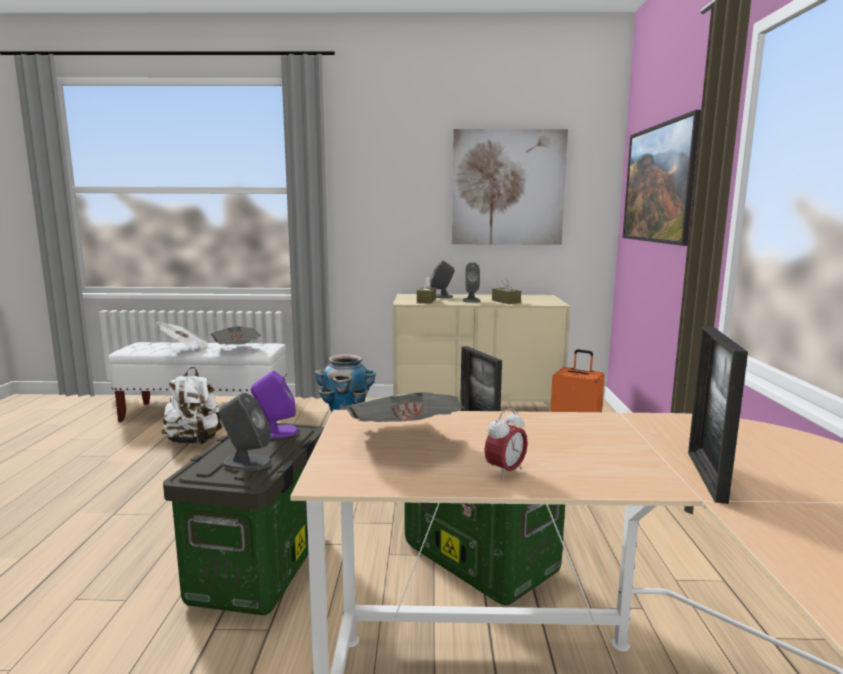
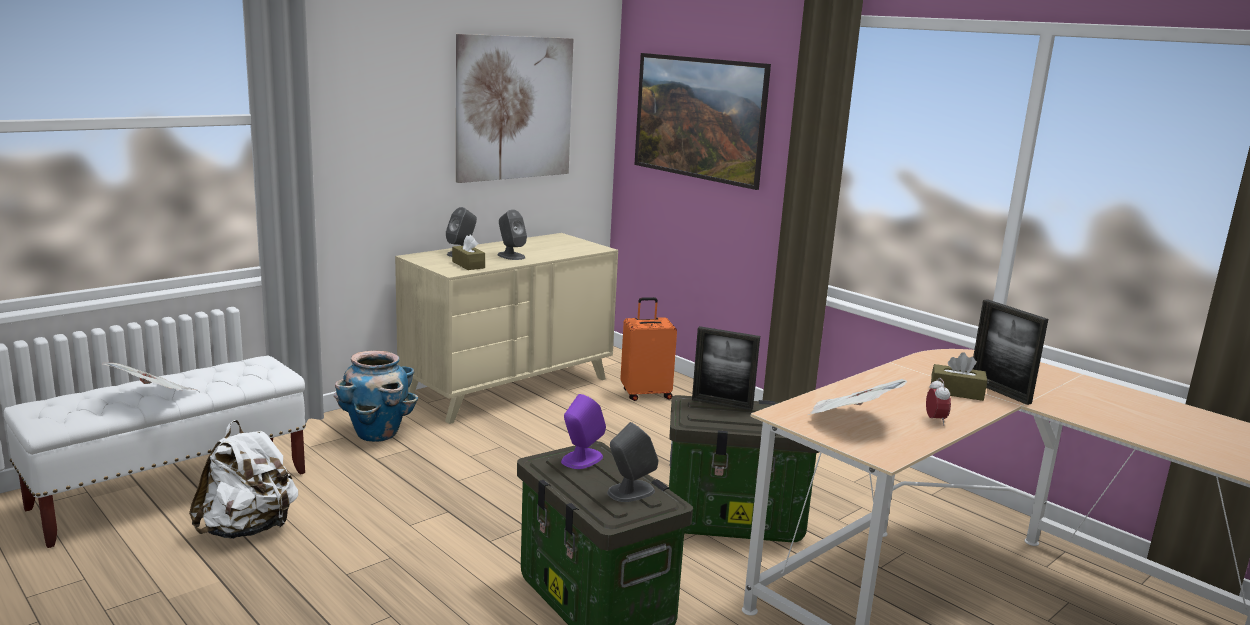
camera: 45 degrees left, 5 degrees up
(237, 349) = (236, 379): newspaper -> none
(506, 301) = (548, 252): brown tissue box -> brown tissue box (956, 392)

